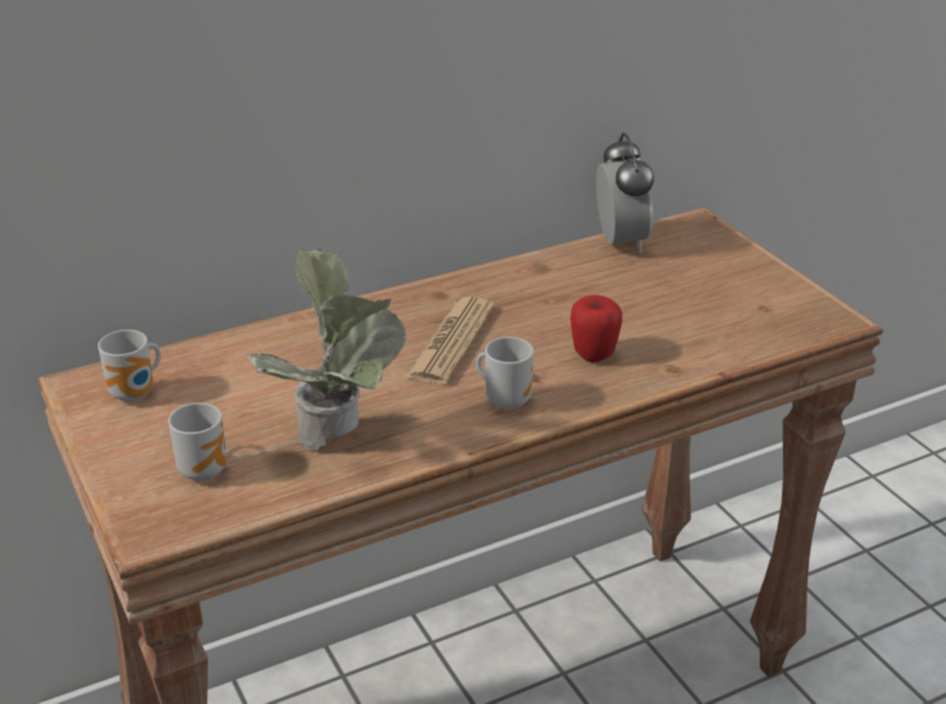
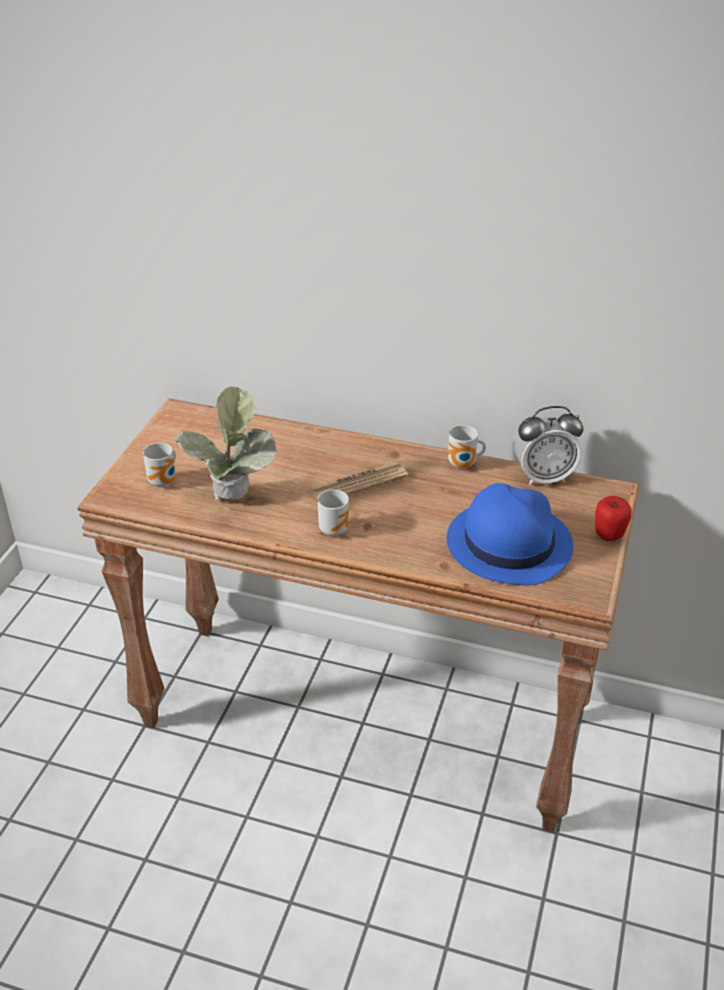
camera: 45 degrees right, 5 degrees up
(136, 394) = (190, 429): mug -> mug (463, 465)
(594, 355) = (416, 532): apple -> apple (609, 535)
(621, 242) = (544, 477): alarm clock -> alarm clock turned 45 degrees clockwise
(691, 314) = (508, 543): none -> blue hat

